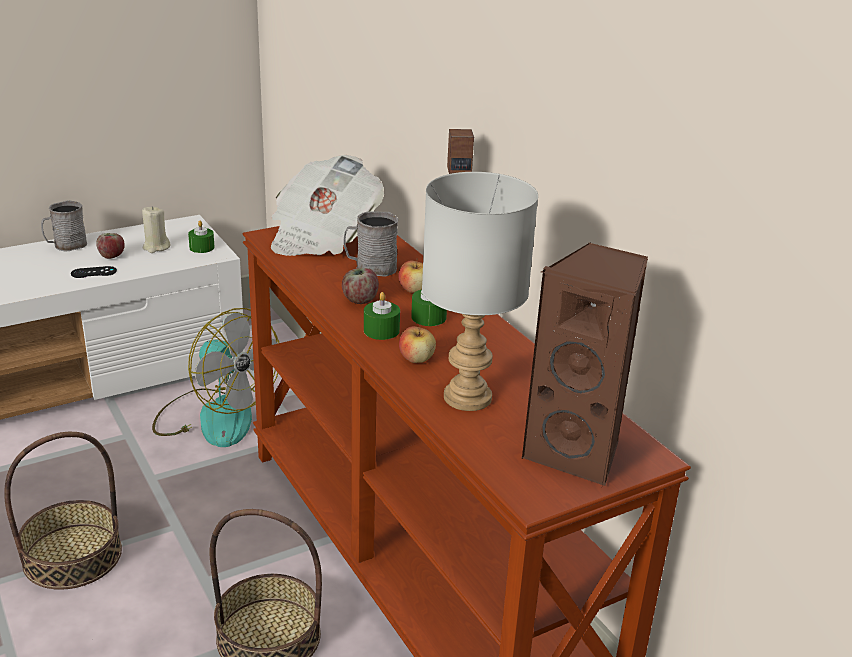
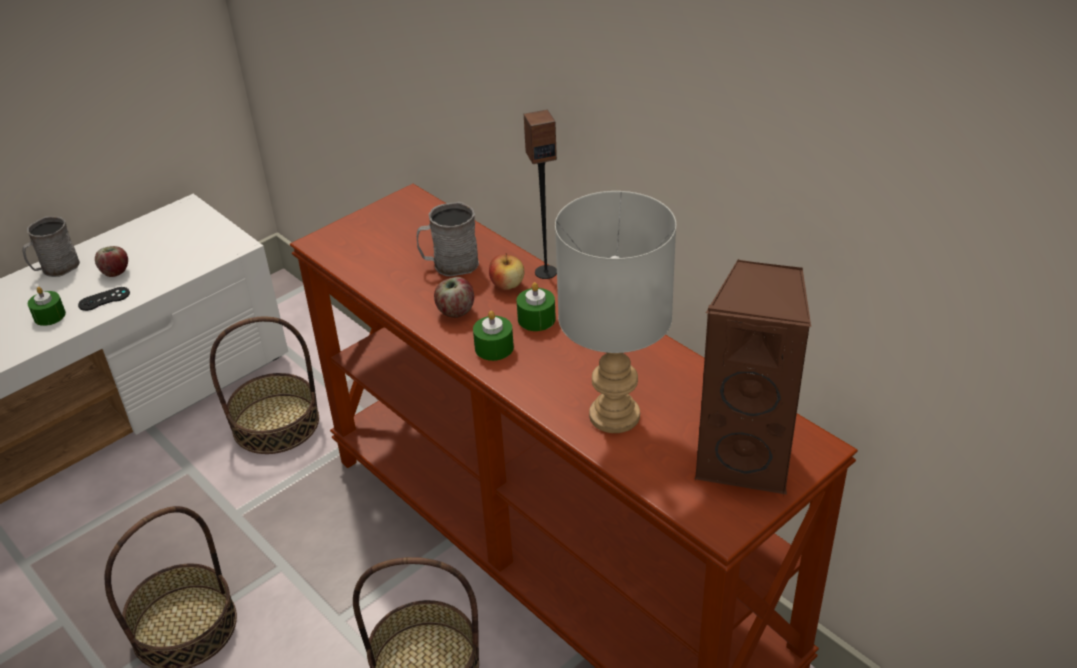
camera: 10 degrees left, 10 degrees up
(156, 247) = (162, 249): beige candle -> none
(202, 247) = (214, 239): green candle -> green candle (49, 316)
(215, 416) = (276, 423): fan -> basket
(322, 236) = (380, 231): newspaper -> none
(416, 359) = (544, 377): apple -> none

